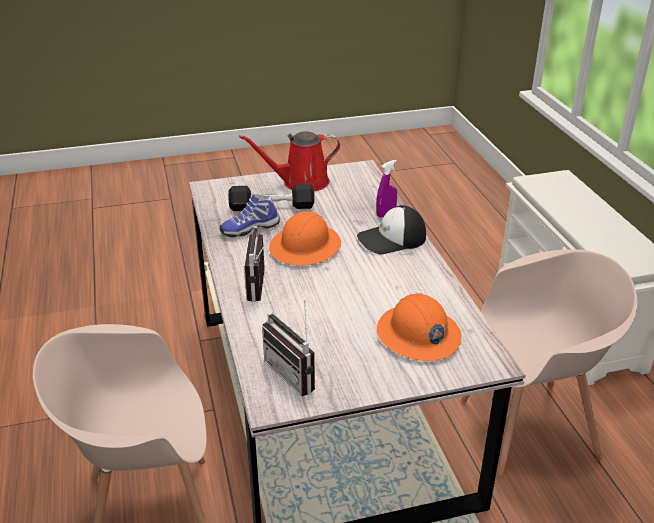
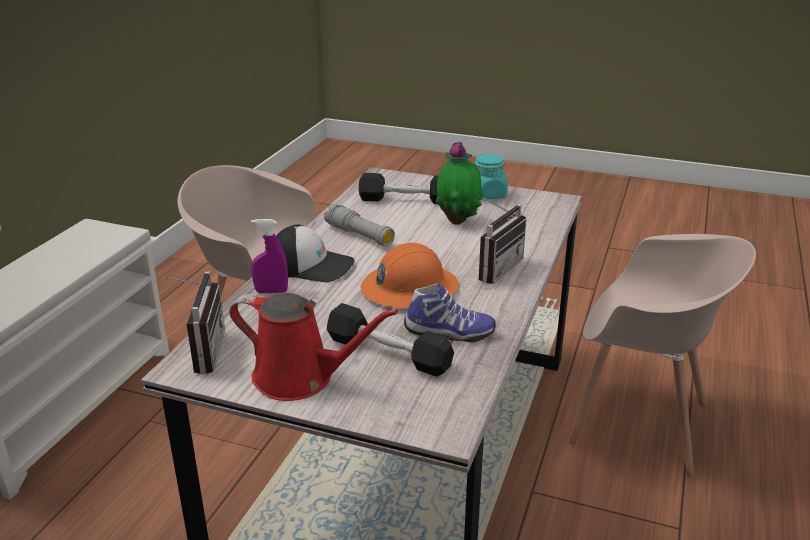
camera: 145 degrees left, 5 degrees down
(296, 373) = (524, 208): radio -> radio (200, 352)
(340, 325) = (458, 221): none -> potted plant
(352, 379) = (487, 194): none -> turquoise jar
(398, 276) = (359, 235): none -> grey flashlight
(418, 335) = (407, 200): orange hard hat -> black dumbbell

